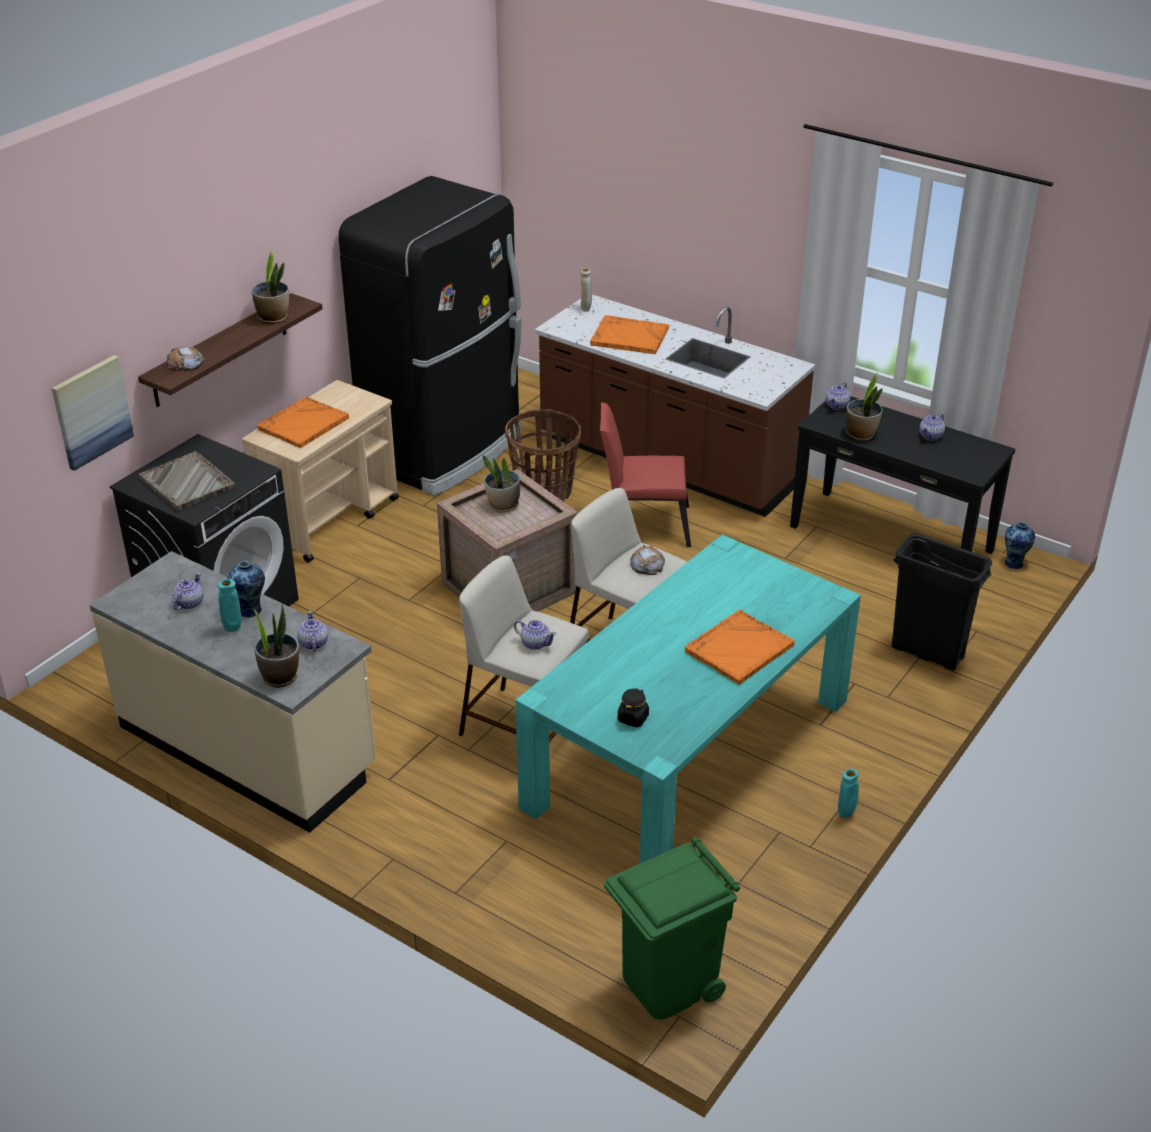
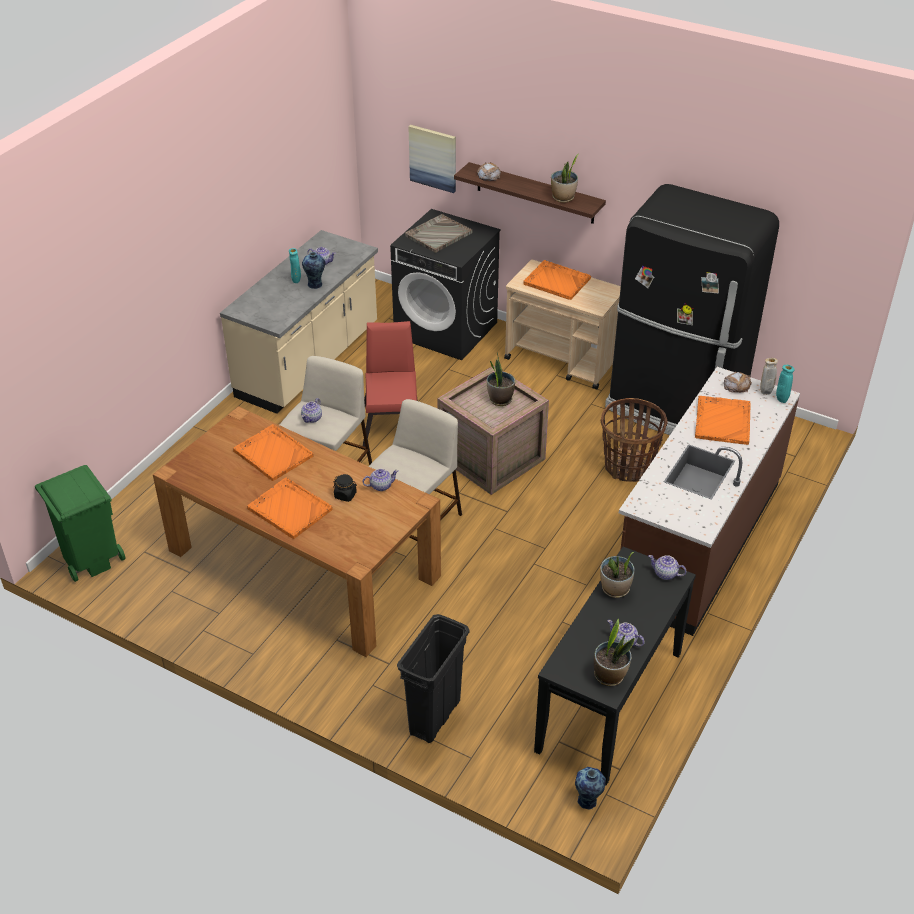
camera: 85 degrees right, 5 degrees up
(280, 676) = (249, 304): potted plant -> potted plant (609, 675)
(313, 643) = (281, 312): teapot -> teapot (380, 486)
(626, 664) = (272, 453): none -> orange tray
(633, 718) = (215, 458): black jar -> black jar (345, 495)
(642, 524) = (593, 527): red chair -> red chair (392, 423)
(647, 564) = (410, 468): bread -> bread (737, 385)
(689, 753) = (303, 563): turquoise dining table -> brown dining table
(845, 815) = (234, 651): turquoise vase -> turquoise vase (781, 400)

